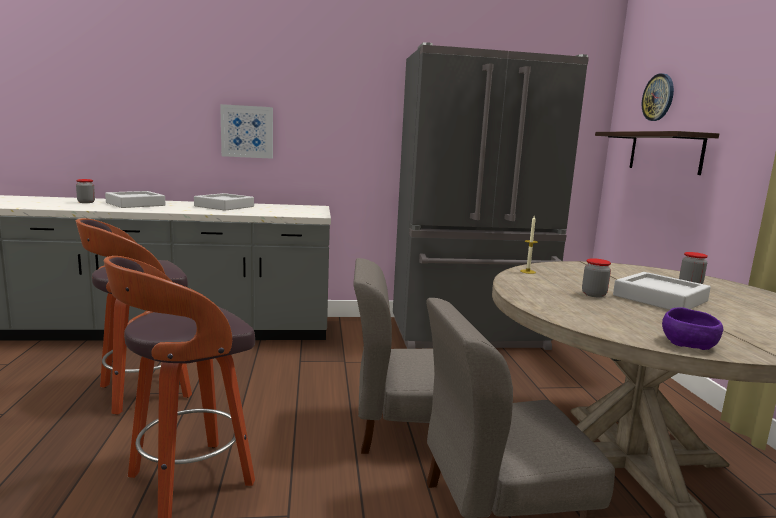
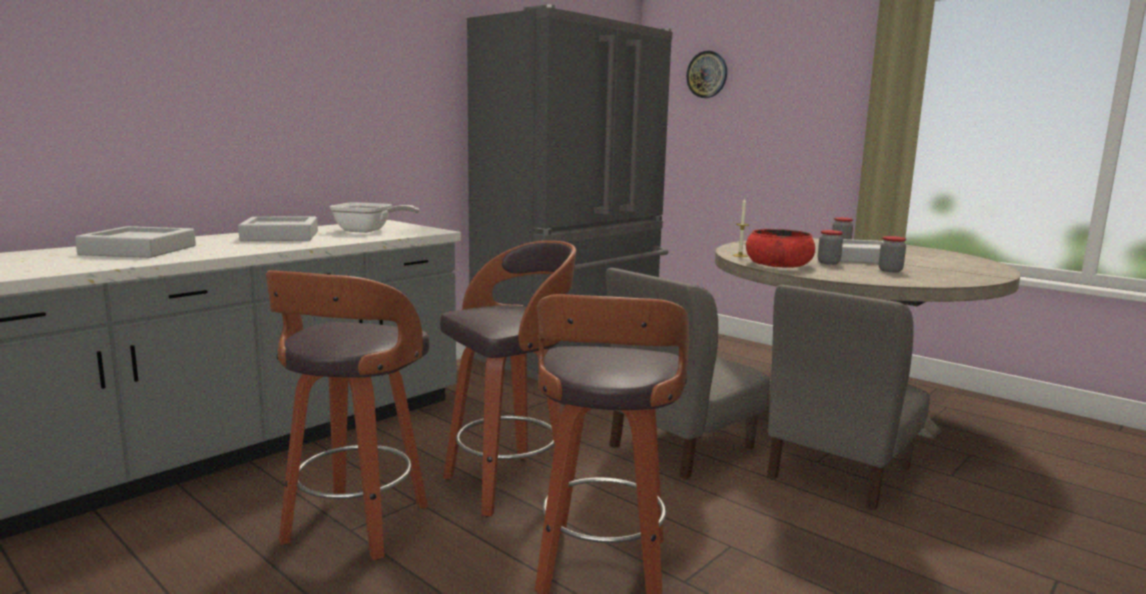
camera: 40 degrees left, 0 degrees up
(86, 202) = (38, 259): jar -> jar (890, 270)
(247, 131) = (271, 117): picture -> none
(253, 404) = (510, 484): none -> stool
(279, 210) = (368, 231): none -> frying pan
(530, 285) = (778, 264): none -> red bowl
(665, 152) = (724, 129): shelf -> none
(689, 344) = (959, 280): purple bowl -> none

